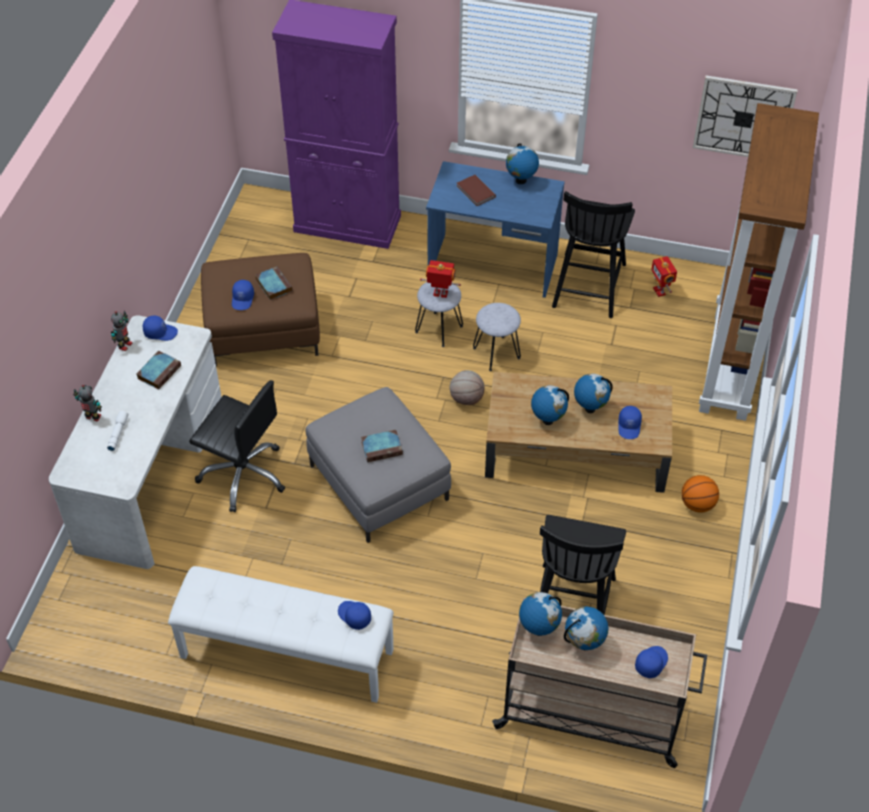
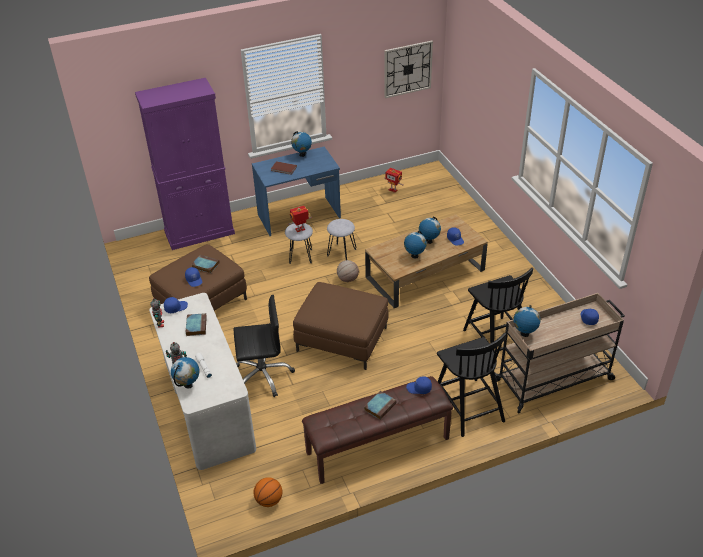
camera: 35 degrees left, 10 degrees down
(286, 654) = (378, 446): white bench -> brown bench
(378, 482) = (341, 339): grey ottoman -> brown ottoman
(382, 447) = (347, 308): book -> book (380, 406)
(584, 644) = (551, 328): globe -> globe (188, 385)
(589, 284) = (356, 202): black chair -> black chair (468, 406)
(697, 504) = (504, 267): basketball -> basketball (269, 500)
(731, 365) = (458, 204): brown bookcase -> none

